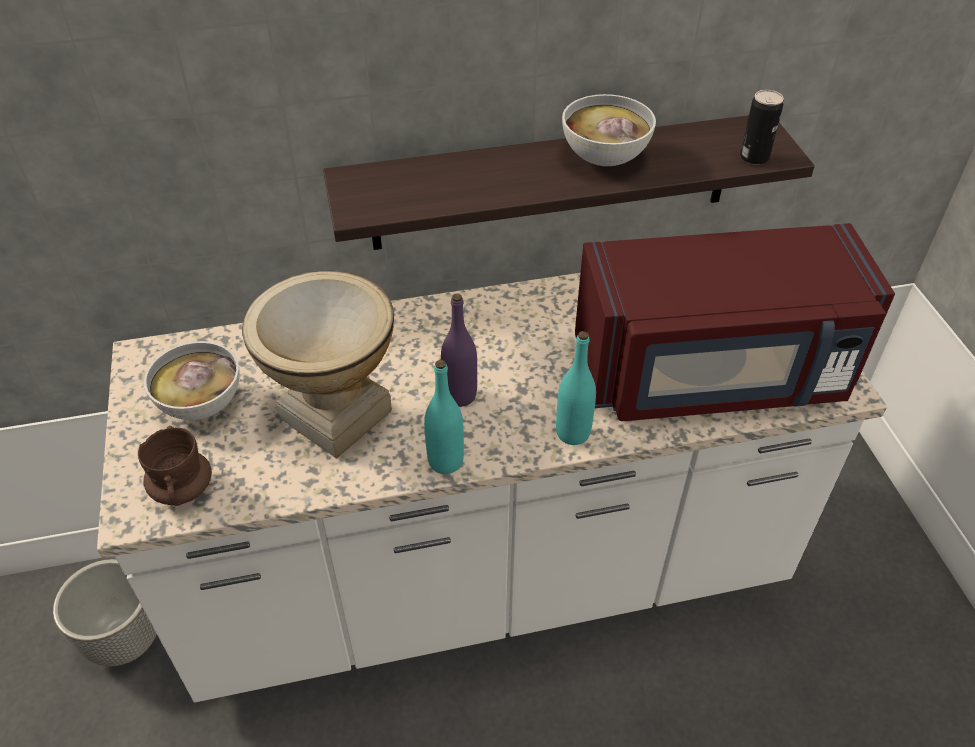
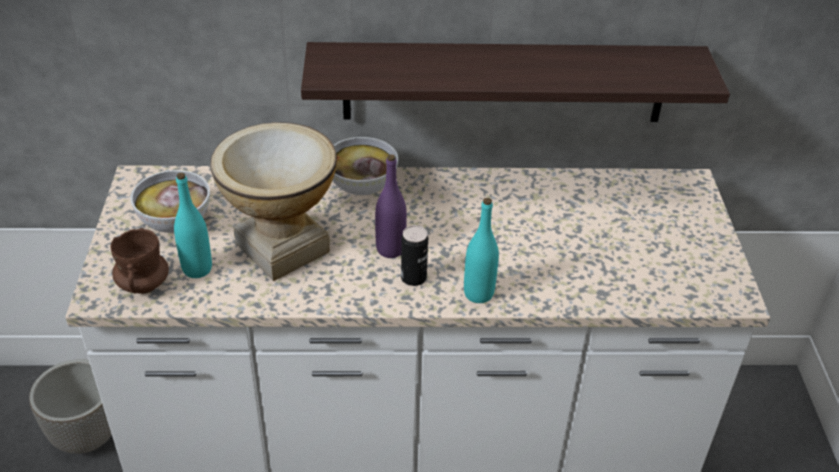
camera: 10 degrees right, 5 degrees down
(445, 461) = (363, 298): turquoise bottle -> turquoise bottle (197, 269)
(603, 158) = (544, 64): bowl -> bowl (361, 187)
(713, 374) = (618, 266): red microwave -> none
(754, 157) = (677, 80): can -> can (413, 278)

